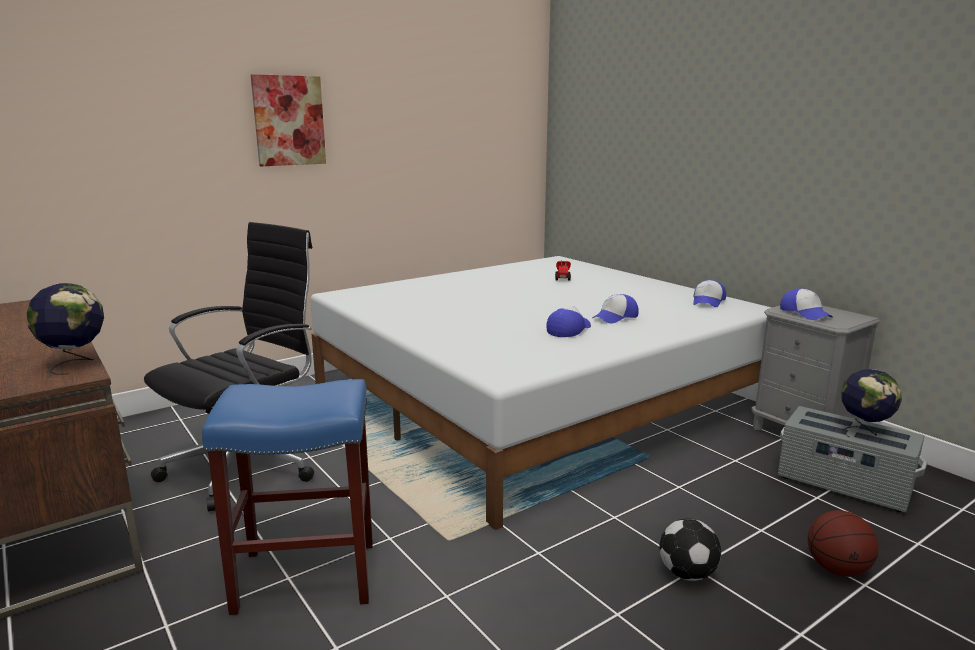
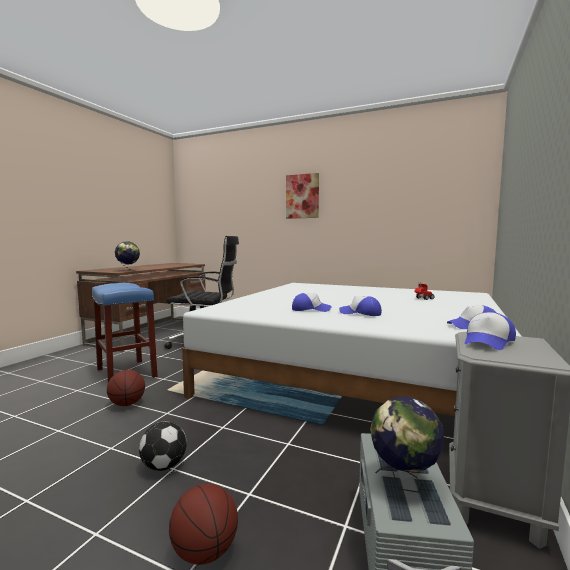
camera: 60 degrees right, 10 degrees down
(471, 587) = (127, 404): none -> basketball

